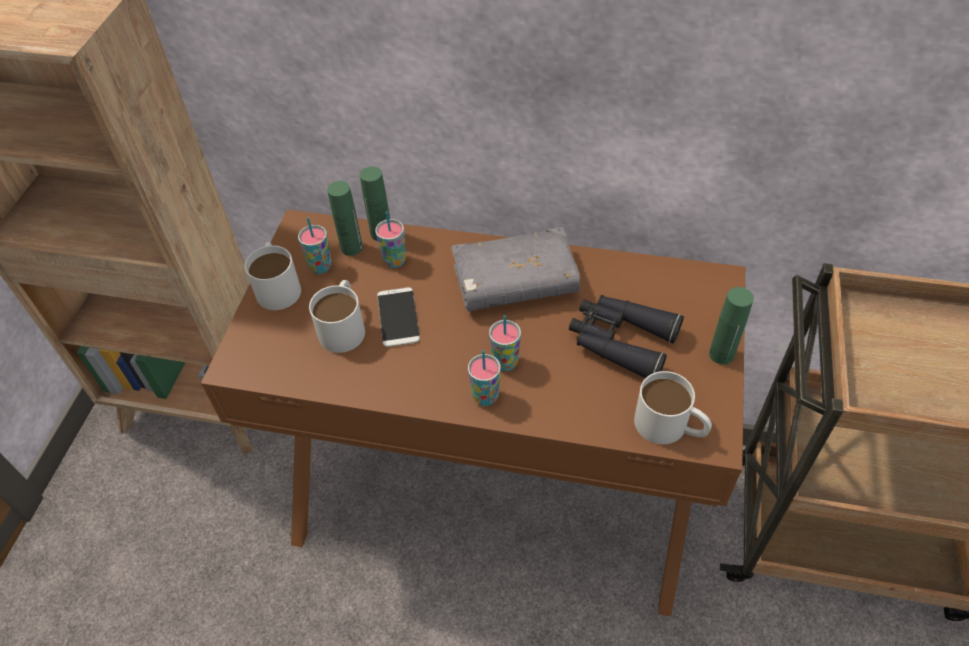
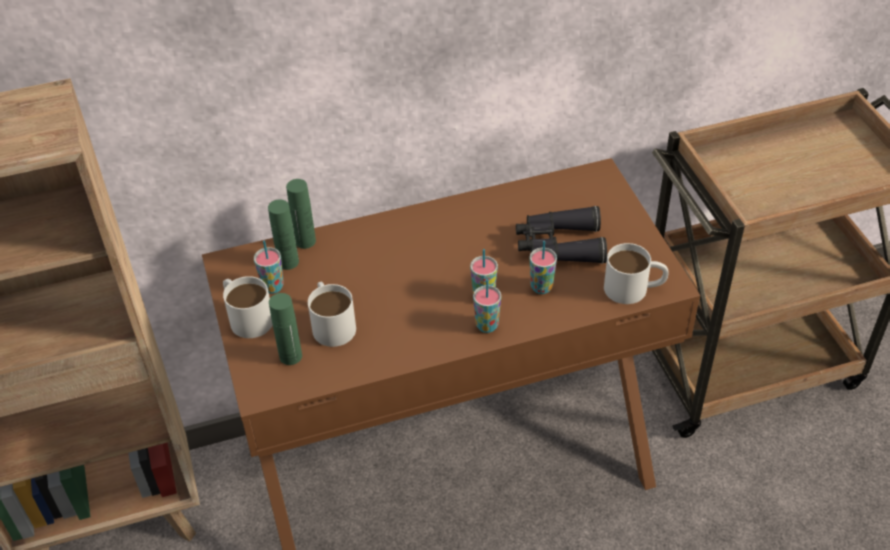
camera: 30 degrees left, 5 degrees down
(395, 261) = (334, 258): cup -> cup (541, 287)
(398, 317) = (372, 298): phone -> none
(515, 282) = (447, 235): grey book -> none
(721, 354) = (636, 225): green bottle -> green bottle (290, 356)

